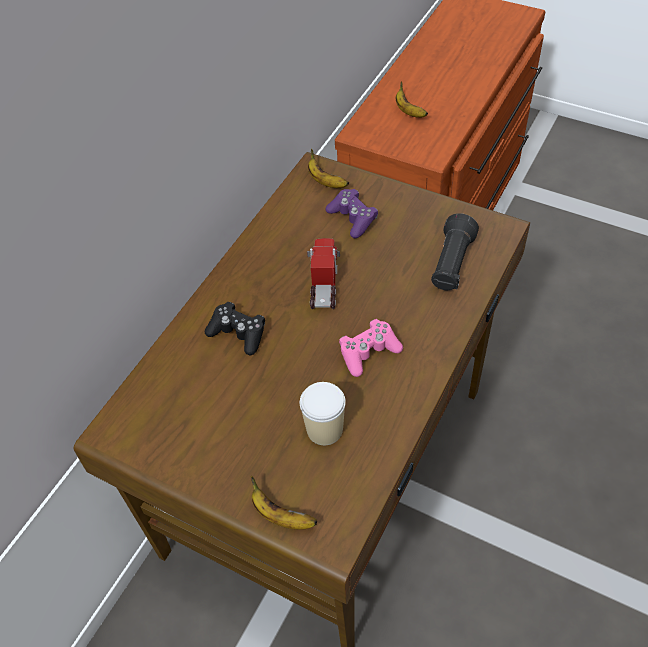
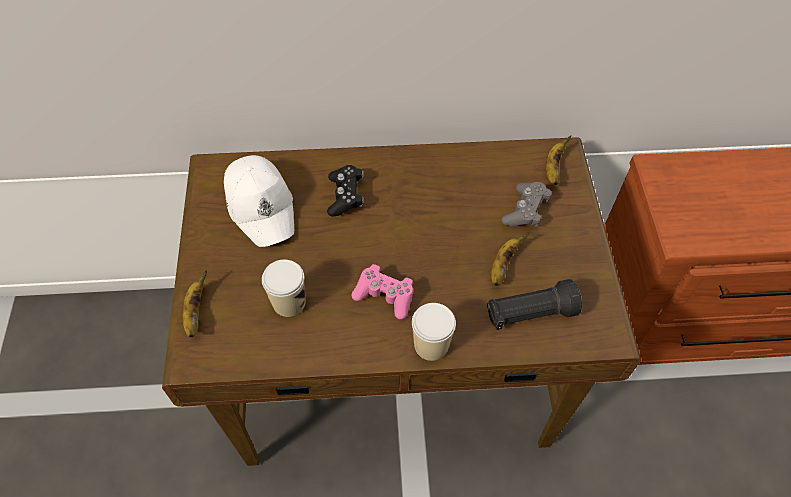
camera: 55 degrees right, 5 degrees up
(194, 406) = (261, 205): none -> white cap
(324, 281) = (439, 225): toy truck -> none
(352, 219) = (525, 210): purple game controller -> grey game controller
(408, 111) = (722, 192): banana -> banana (502, 265)
(439, 342) = (431, 345): none -> cup

